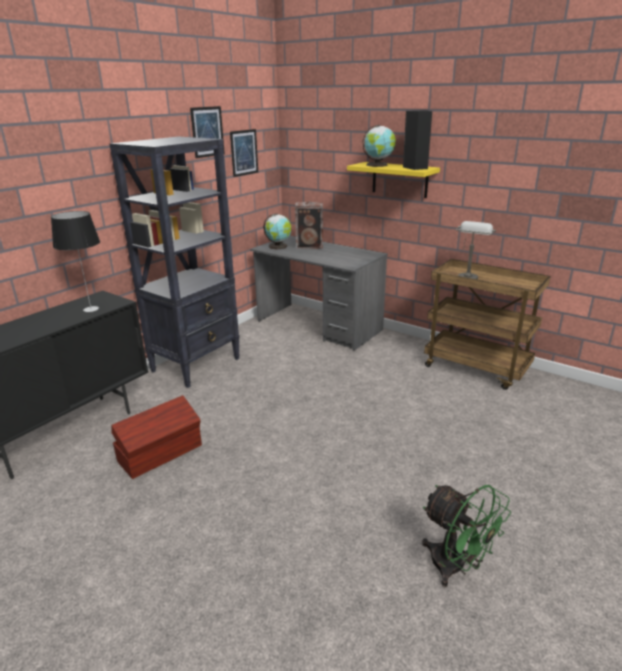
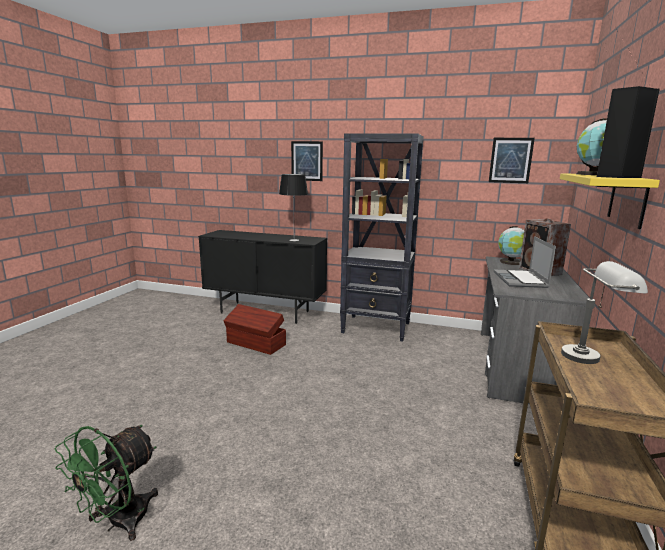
camera: 70 degrees right, 10 degrees down
(207, 132) = (462, 135): picture -> picture (307, 161)
(328, 256) = (521, 280): none -> laptop

